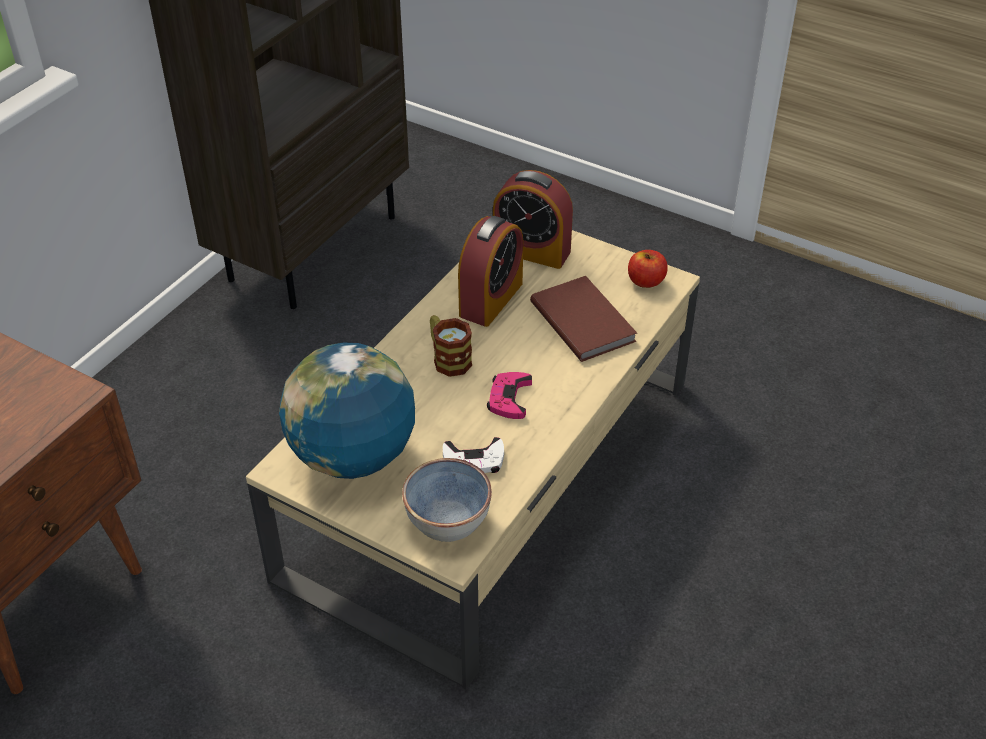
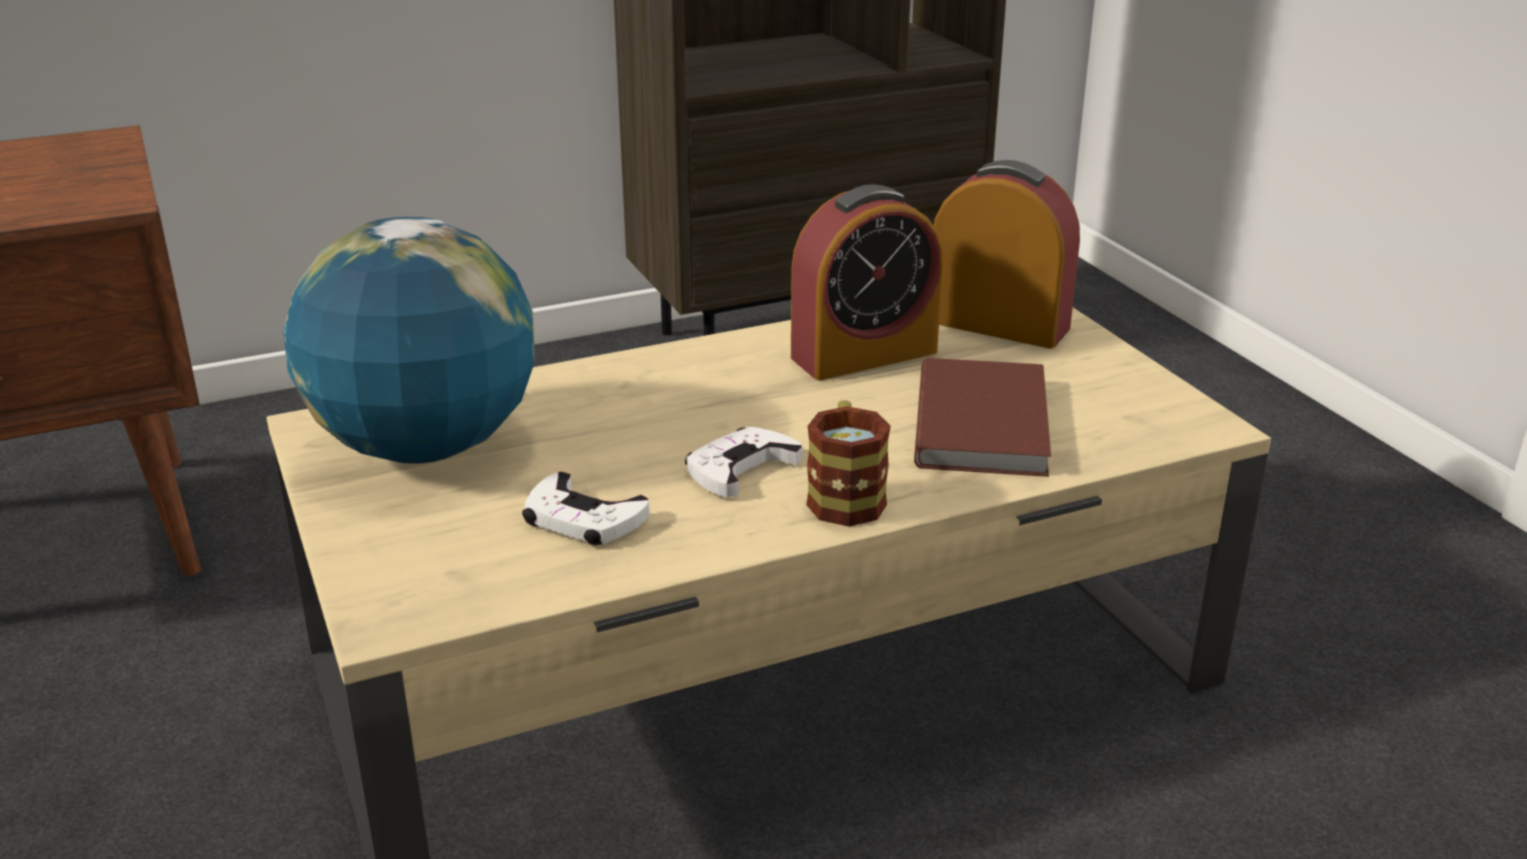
camera: 35 degrees right, 15 degrees down
(447, 521) = (438, 574): bowl -> none
(448, 358) = (711, 393): mug -> mug (845, 495)
(509, 398) = (740, 469): pink game controller -> white game controller
(531, 250) = (998, 324): alarm clock -> alarm clock turned 150 degrees clockwise
(646, 281) = (1156, 412): apple -> none

